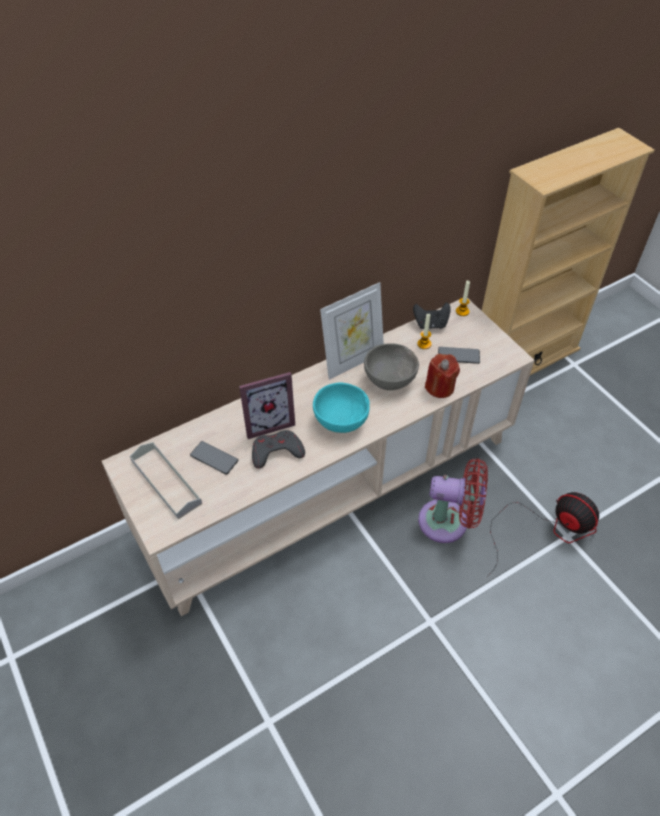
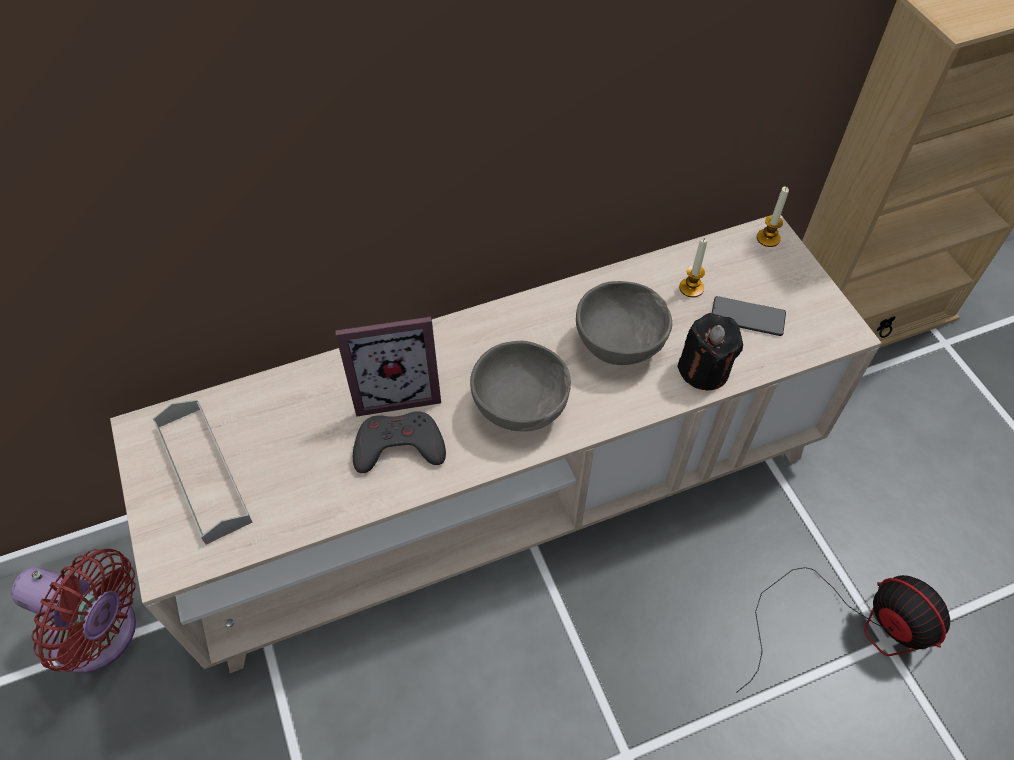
camera: 10 degrees right, 5 degrees up
(214, 458) = (292, 442): phone -> none
(341, 422) = (520, 409): turquoise bowl -> grey bowl
(352, 361) = (563, 302): picture frame -> none
(430, 324) = (709, 254): black game controller -> none
(440, 387) = (704, 370): red candle -> black candle
(449, 522) = (689, 585): red fan -> red fan (102, 635)

